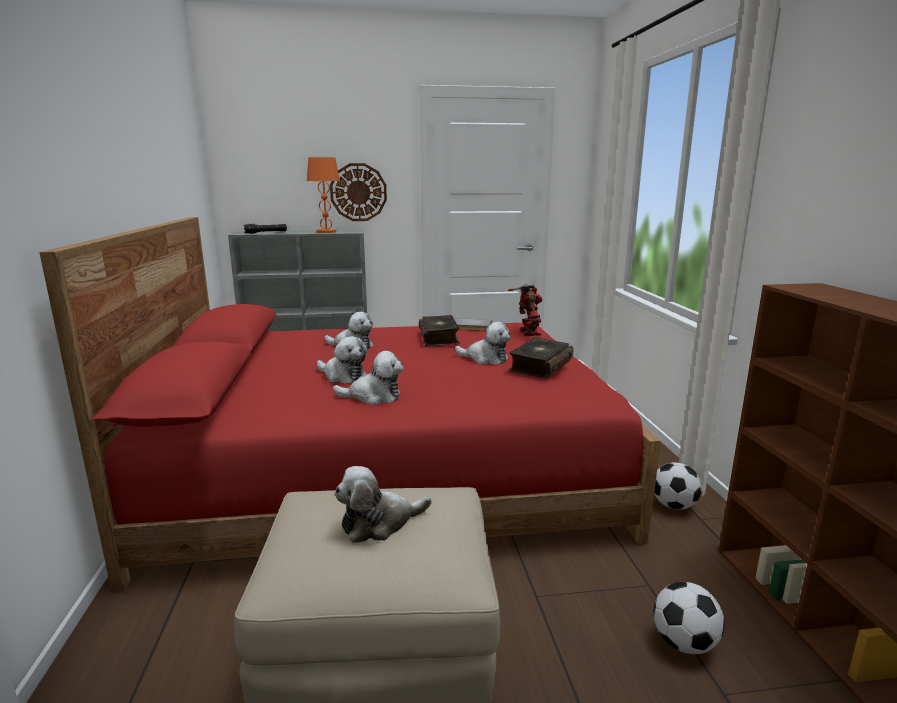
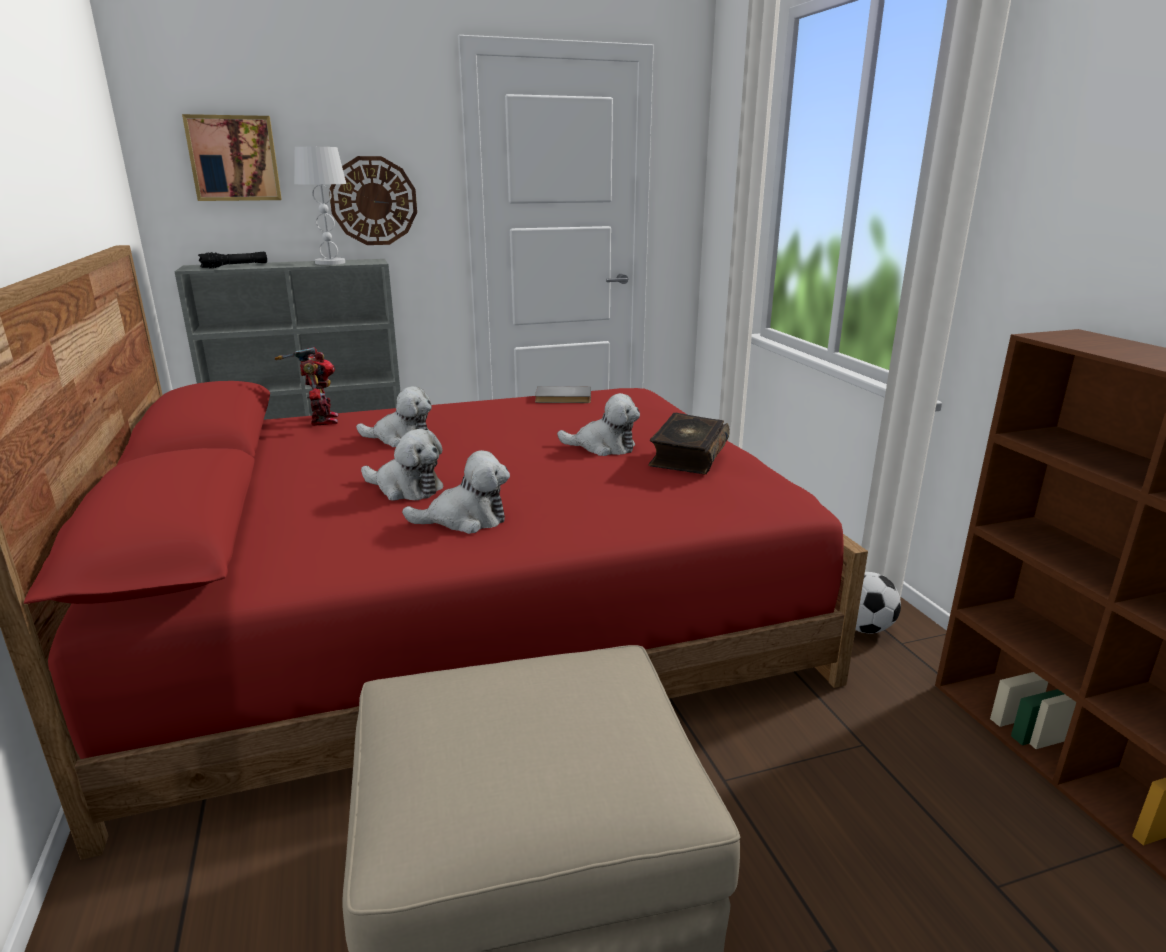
camera: 10 degrees left, 5 degrees up
(271, 165) = (234, 158): none -> picture
(326, 232) = (330, 263): orange table lamp -> white table lamp
(379, 523) = (533, 723): plush toy -> none
(439, 338) = (525, 418): book -> none
(528, 332) = (646, 403): toy robot -> toy robot (321, 420)
(684, 643) = (929, 821): football -> none

